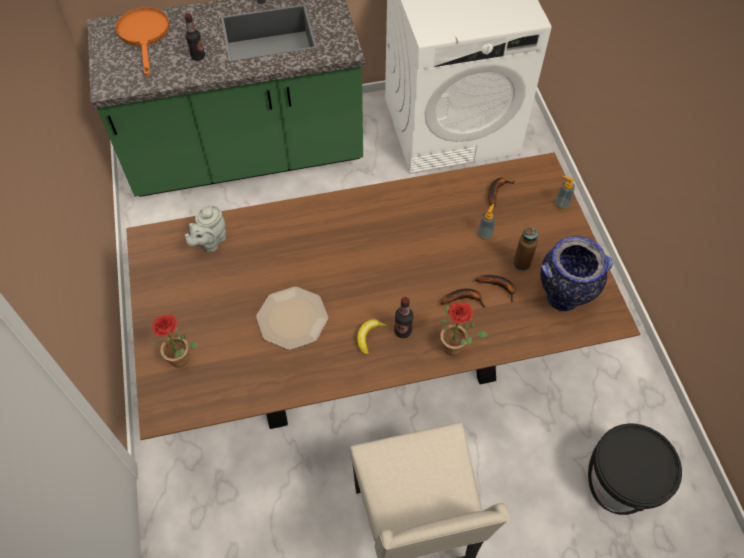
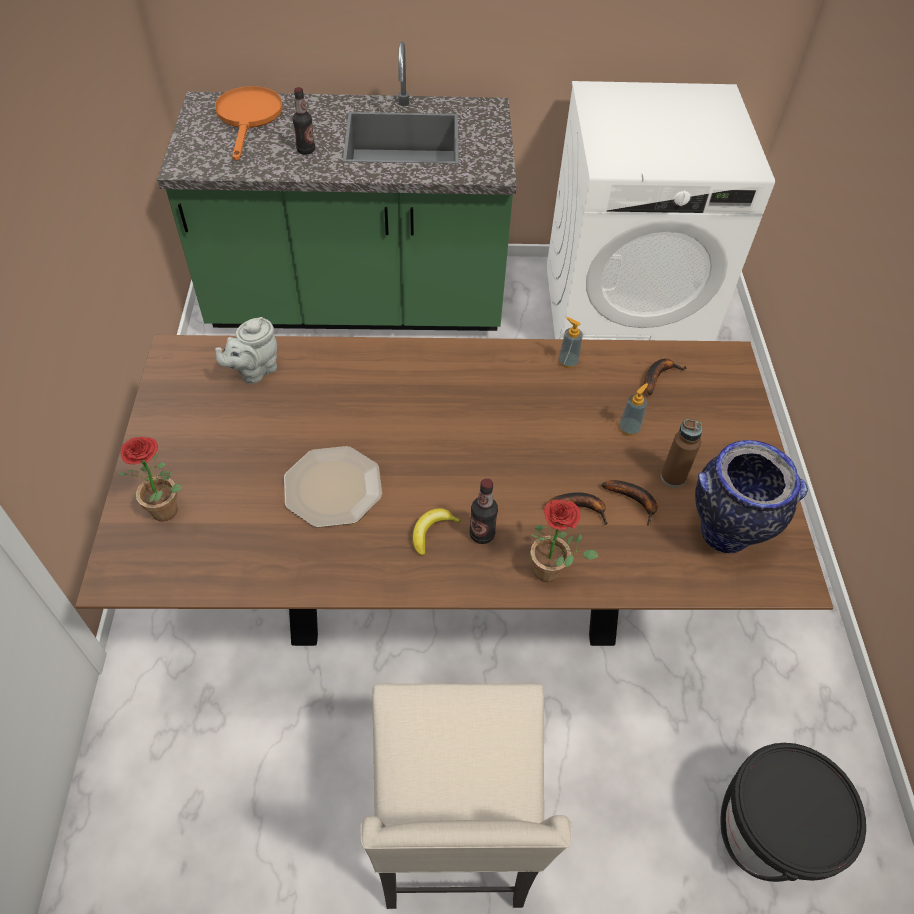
camera: 10 degrees right, 5 degrees down
(561, 204) = (747, 409): soap dispenser -> soap dispenser (568, 362)

